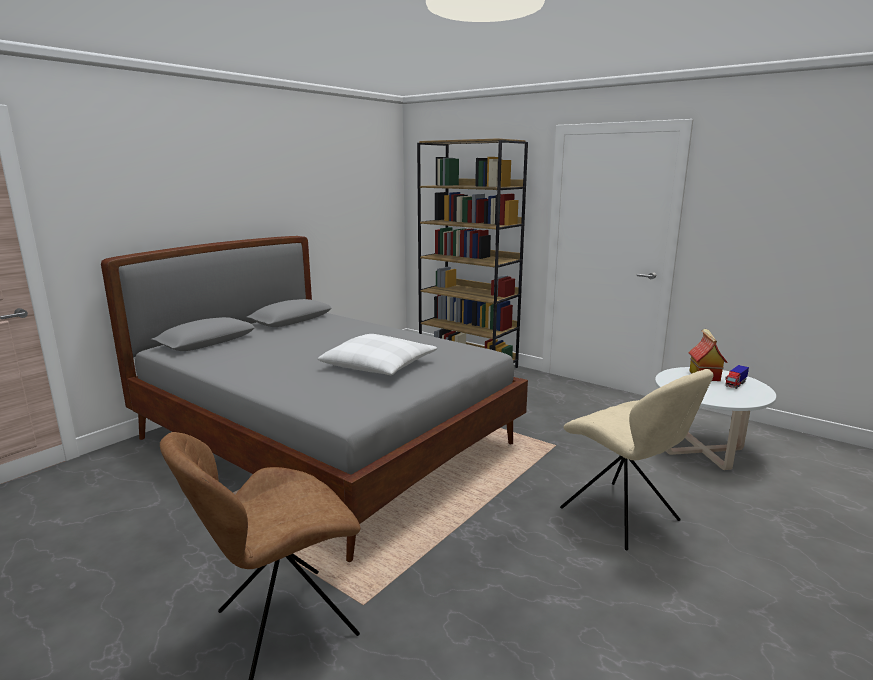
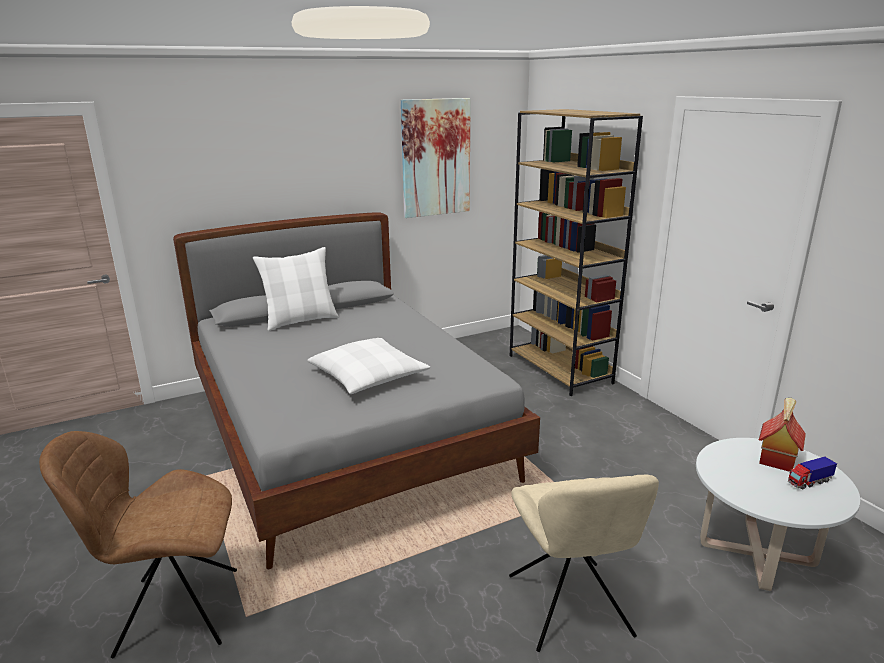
camera: 25 degrees right, 5 degrees up
(257, 338) = (300, 321): none -> white pillow
(339, 186) = (436, 158): none -> picture

